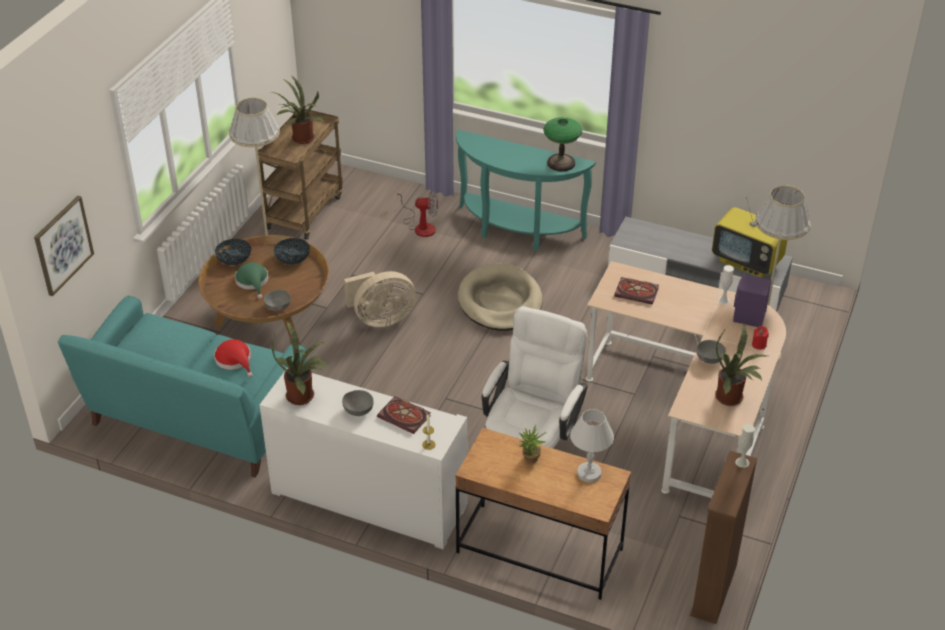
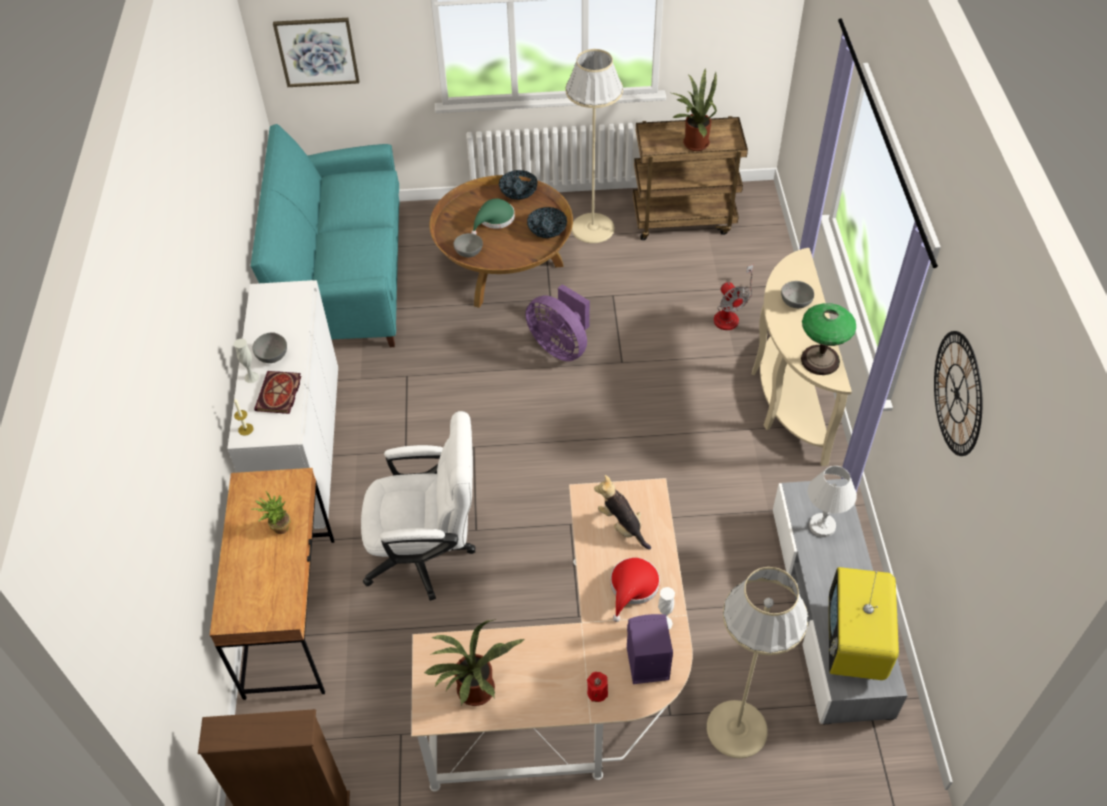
camera: 65 degrees right, 10 degrees up
(235, 360) = (351, 252): red hat -> red hat (633, 588)
(303, 396) = (275, 308): potted plant -> none
(381, 319) = (560, 346): beige fan -> purple fan
(500, 301) = (654, 431): beige dog bed -> none
(516, 231) = (785, 397): turquoise console table -> beige console table
(589, 473) = (279, 589): white table lamp -> white table lamp (822, 526)
(637, 292) = (622, 525): book -> plush toy
(708, 359) = (537, 643): grey bowl -> grey bowl (795, 302)
(710, 71) = (957, 393): none -> wall clock
(742, 462) = (297, 730): white vase -> white vase (251, 377)

